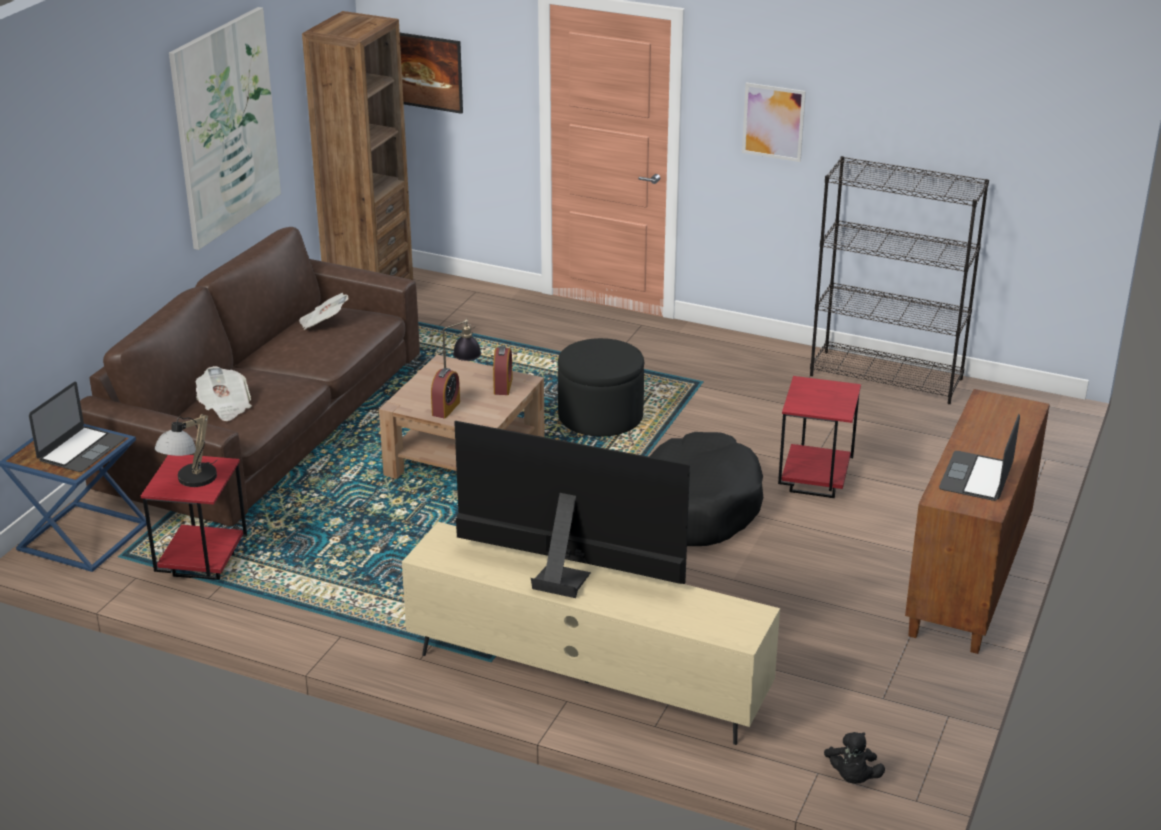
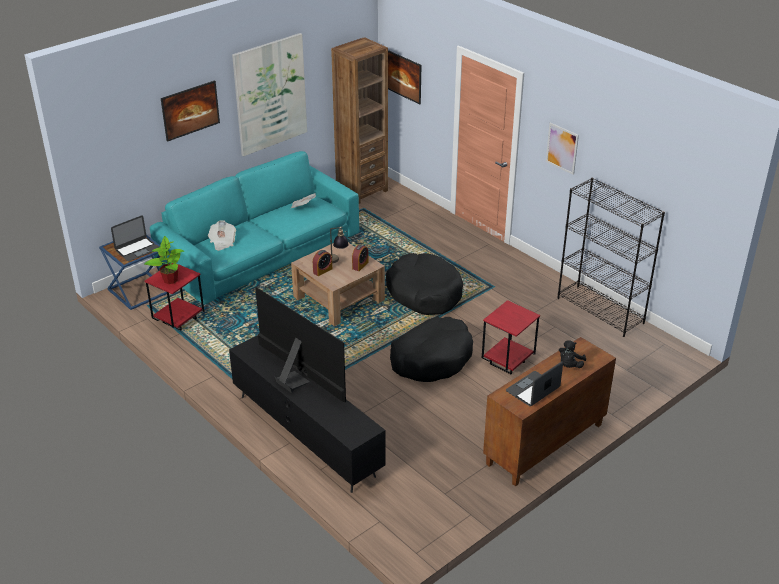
camera: 25 degrees right, 5 degrees up
(119, 188) = (191, 121): none -> picture
(191, 482) = (170, 280): table lamp -> potted plant
(267, 422) = (261, 252): brown sofa -> turquoise sofa
(587, 681) = (307, 435): beige tv stand -> black tv stand
(600, 417) = (424, 293): black ottoman -> black dog bed
(852, 777) = (394, 529): black plush toy -> black plush toy (569, 365)

